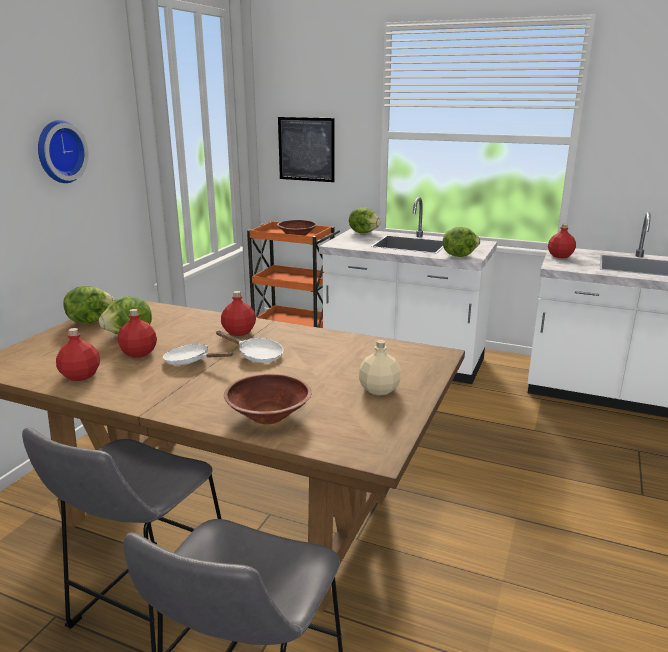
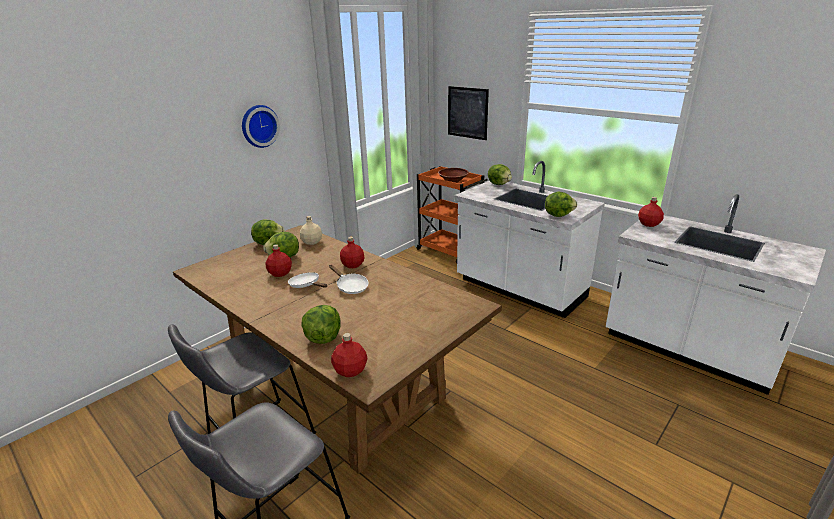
camera: 20 degrees right, 5 degrees up
(81, 376) = (237, 286): red bottle -> red bottle (351, 370)
(268, 415) = (323, 337): brown bowl -> lettuce
(379, 390) = (411, 330): beige bottle -> beige bottle (312, 242)

